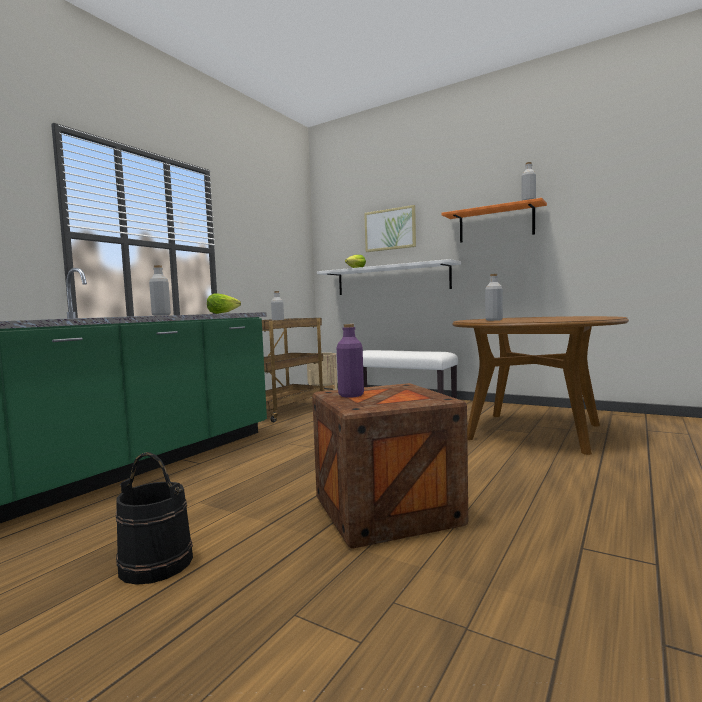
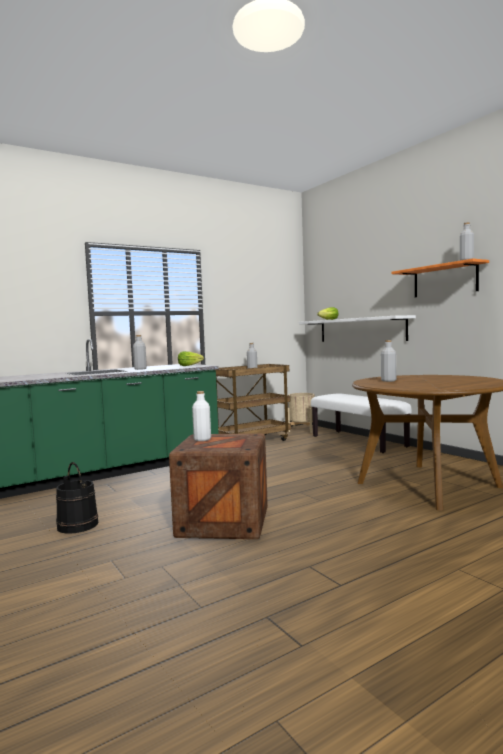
camera: 25 degrees right, 0 degrees up
(351, 395) = (202, 439): purple bottle -> white bottle
(390, 229) = (360, 283): picture -> none

